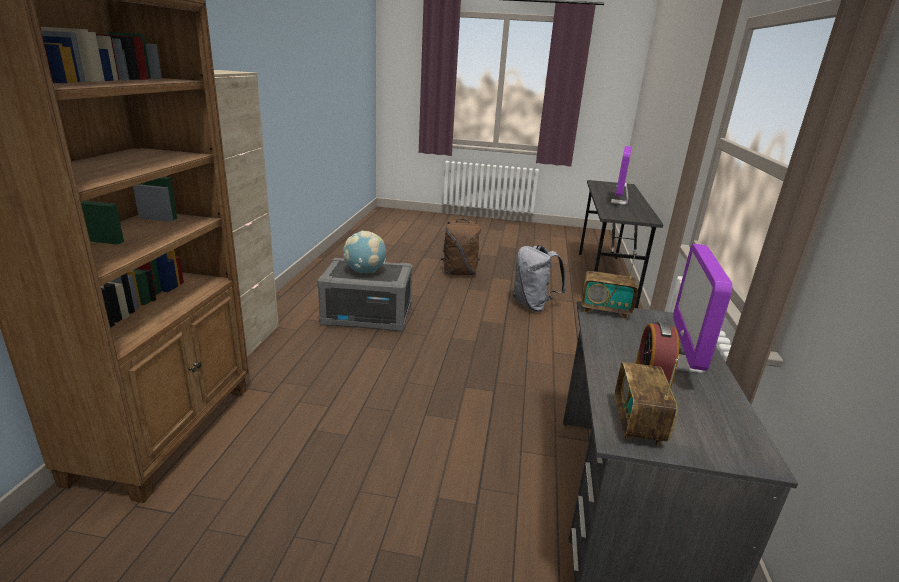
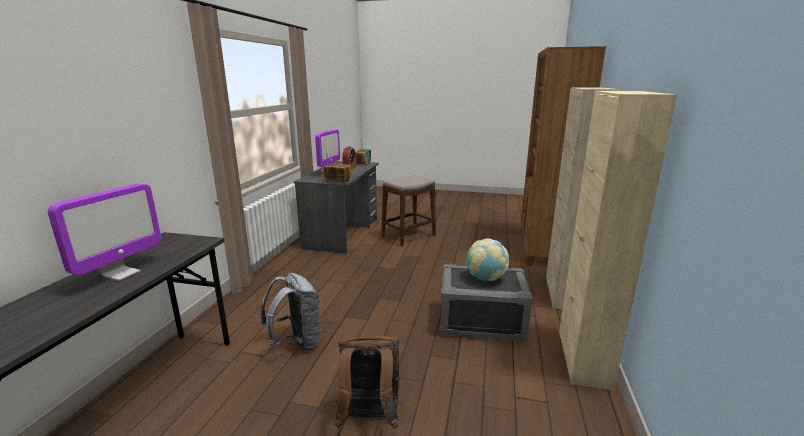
camera: 175 degrees left, 5 degrees down
(298, 291) = (583, 358): none -> beige cabinet
(450, 491) = (409, 236): none -> stool

